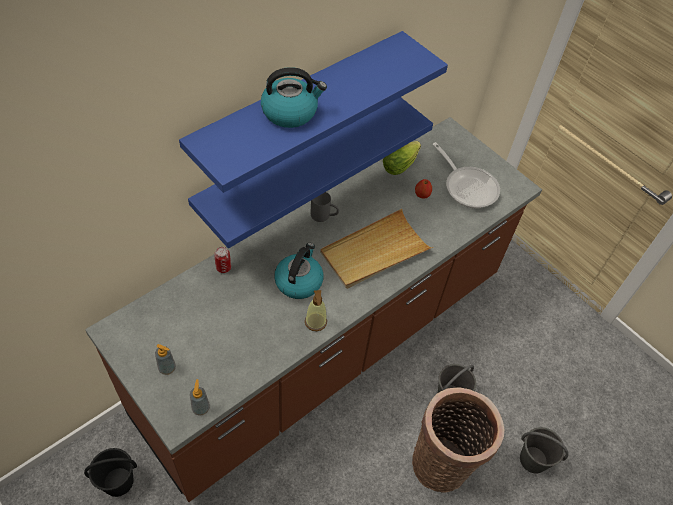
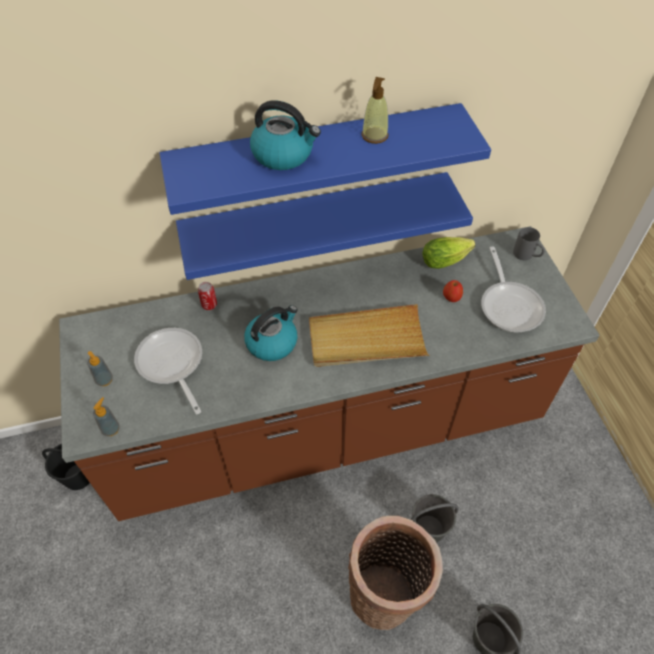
camera: 30 degrees right, 0 degrees up
(222, 332) = (172, 365): none -> frying pan
(315, 322) = (265, 388): soap dispenser -> soap dispenser (374, 136)
(324, 216) = (335, 287): grey mug -> grey mug (527, 256)

